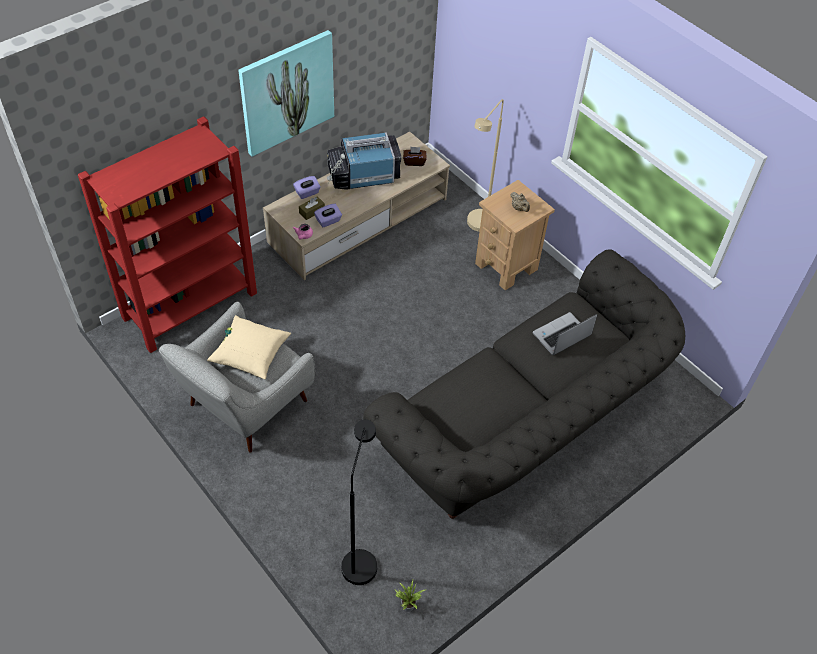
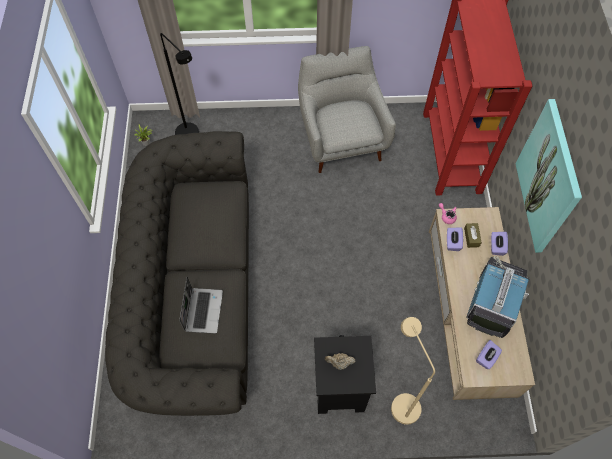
camera: 130 degrees right, 10 degrees up
(250, 354) = (350, 120): beige pillow -> none
(414, 162) = (486, 358): brown tissue box -> purple tissue box
(506, 267) = (339, 388): beige nightstand -> black nightstand

